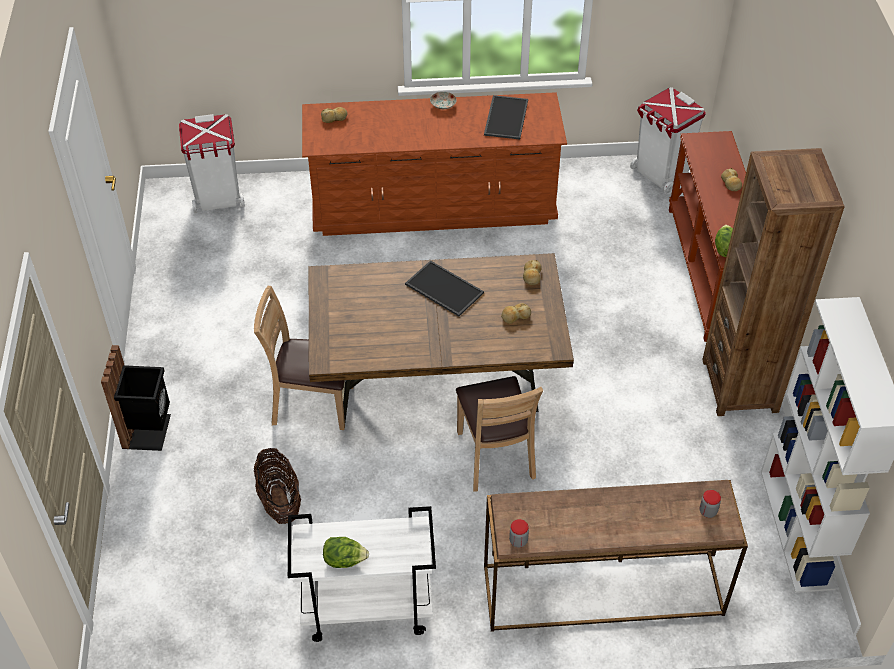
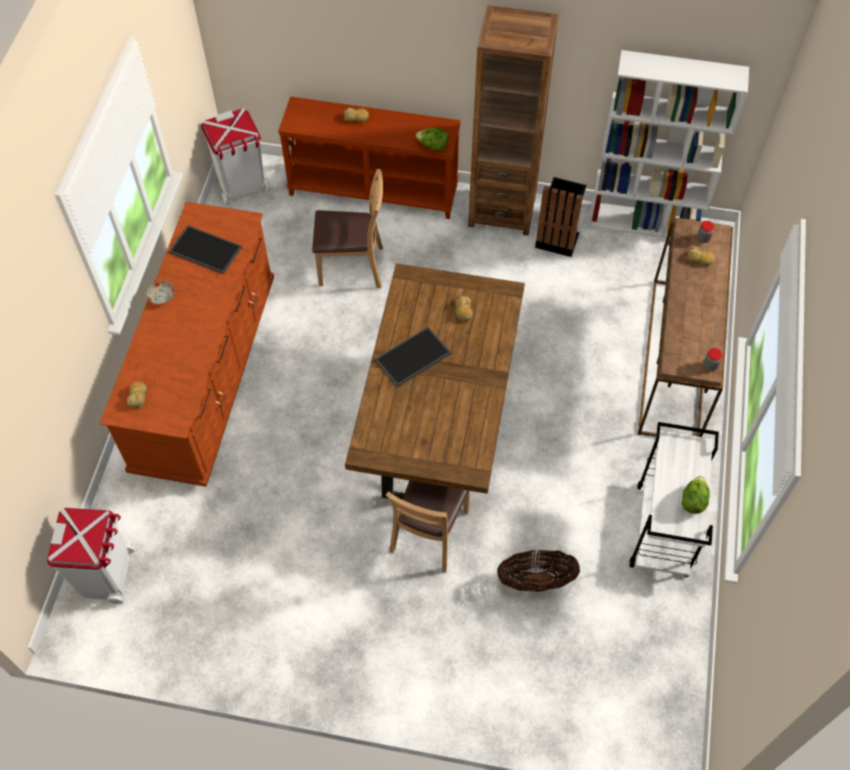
camera: 75 degrees left, 10 degrees up
(149, 431) = (421, 689): black trash can -> black trash can (557, 238)
(495, 456) = (529, 398): brown chair -> brown chair (352, 267)
(532, 276) = (419, 286): bread -> bread (700, 259)

